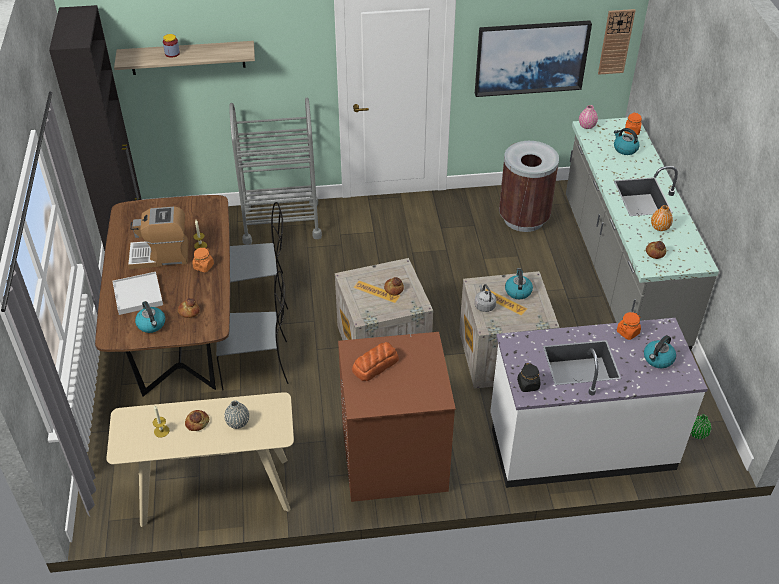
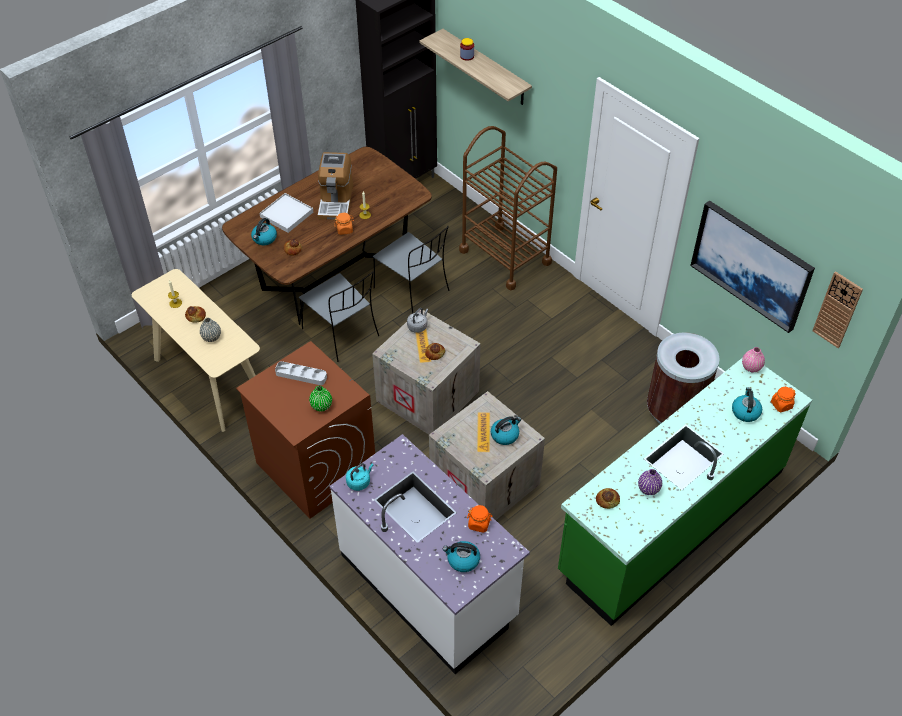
camera: 55 degrees right, 5 degrees up
(160, 255) = (336, 201): coffee machine -> coffee machine turned 135 degrees counterclockwise
(281, 222) = (505, 256): grey cart -> brown cart
(374, 365) = (301, 375): bread -> grey tray
(484, 305) = (467, 421): grey kettle -> grey kettle (418, 326)
(528, 385) = (359, 482): black jar -> turquoise kettle
(620, 273) = (671, 521): grey counter -> green counter
(659, 227) = (648, 489): orange vase -> purple vase
(697, 434) = (511, 674): green vase -> green vase (321, 406)

